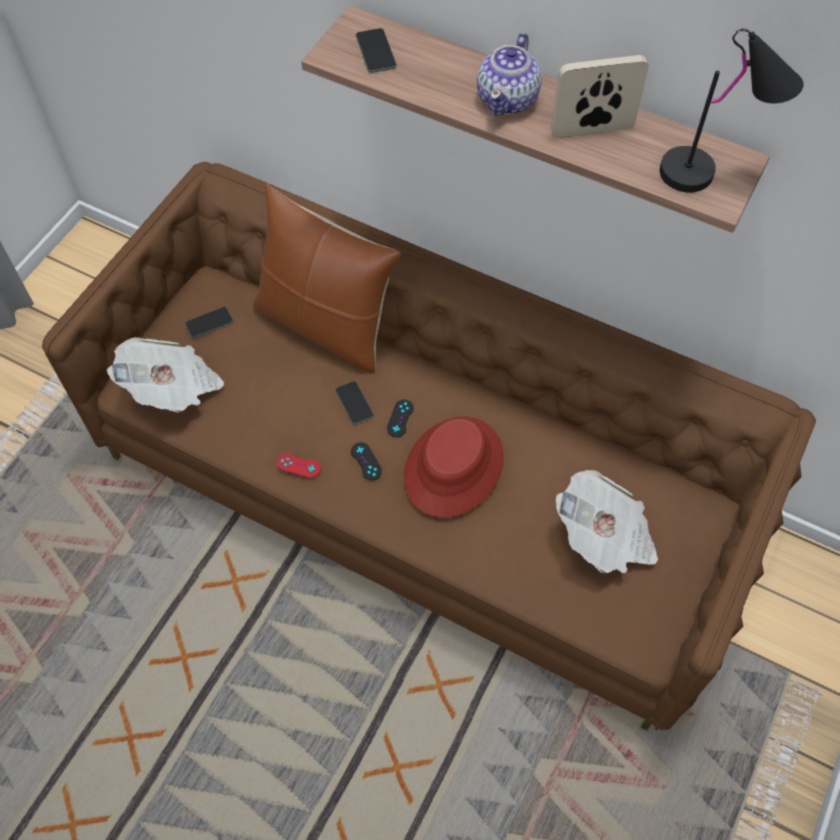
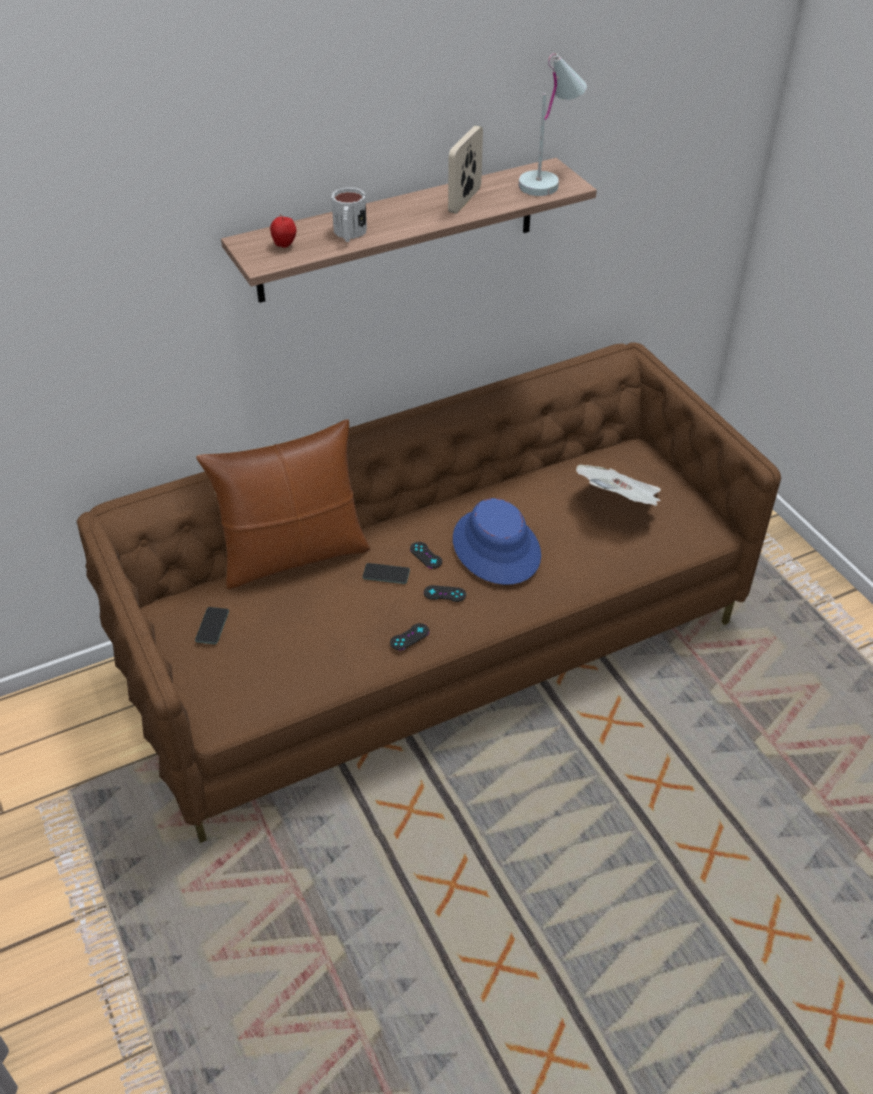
camera: 55 degrees left, 15 degrees down
(173, 388) = (254, 681): newspaper -> none
(299, 465) = (409, 637): red game controller -> black game controller
(376, 51) = (284, 245): phone -> apple
(439, 82) = (349, 234): none -> mug
(454, 467) = (497, 547): red hat -> blue hat
(508, 99) = (399, 216): teapot -> none
(711, 174) = (549, 179): black table lamp -> white table lamp

